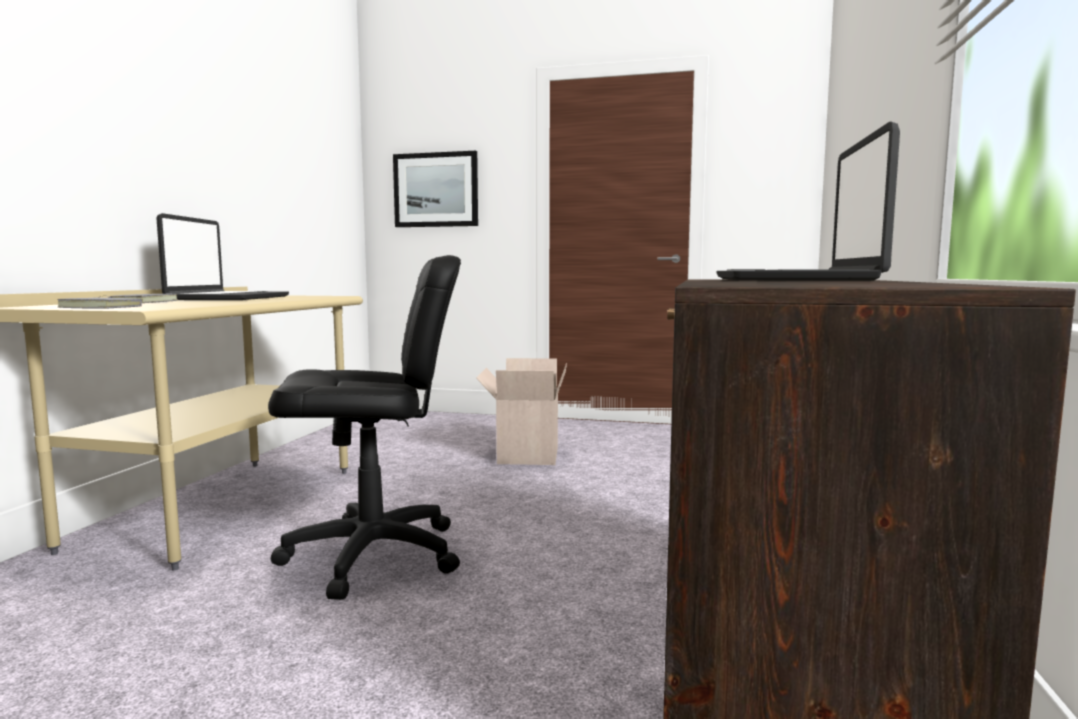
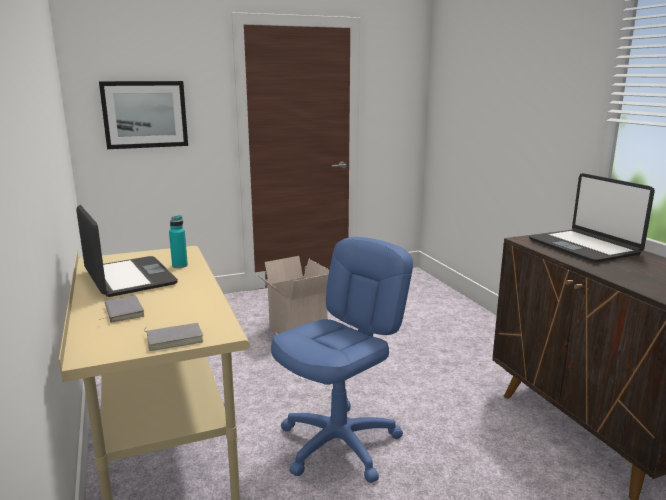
camera: 35 degrees left, 10 degrees up
(293, 298) = (180, 265): none -> turquoise bottle
(373, 555) = (339, 444): black office chair -> blue office chair

